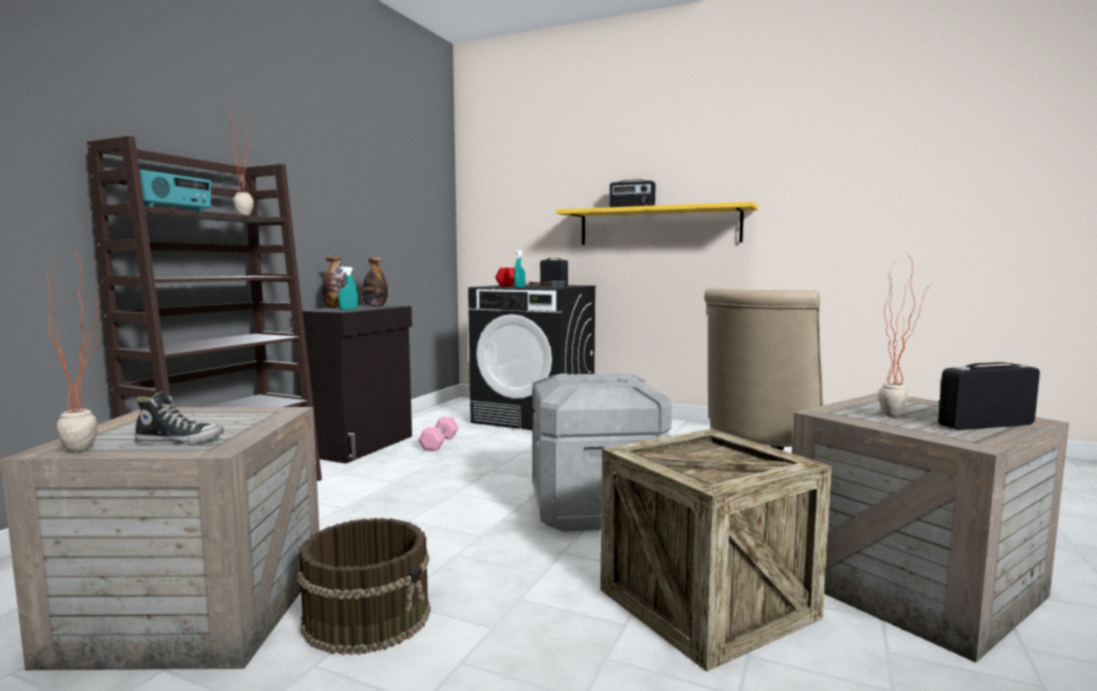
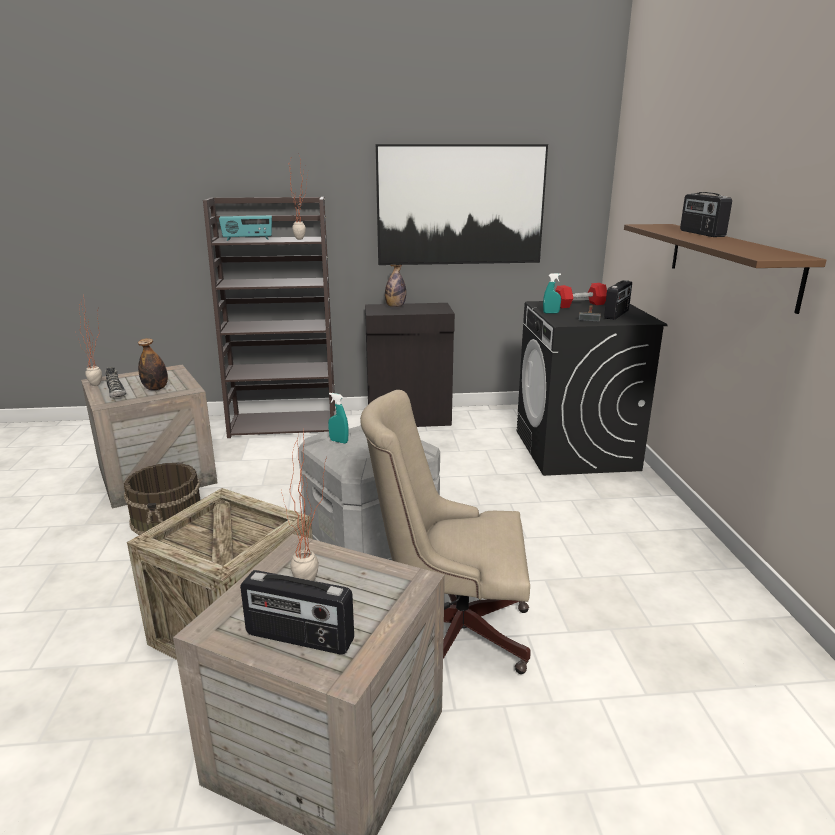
camera: 60 degrees right, 15 degrees up
(348, 310) = (387, 311): turquoise spray bottle -> turquoise spray bottle (339, 441)
(366, 200) = (460, 205): none -> picture
(375, 306) = (430, 308): bottle -> bottle (156, 388)
(439, 443) = (448, 439): pink dumbbell -> none
(658, 226) = (730, 263): yellow shelf -> brown shelf
(985, 424) = (299, 638): radio -> radio turned 150 degrees clockwise

